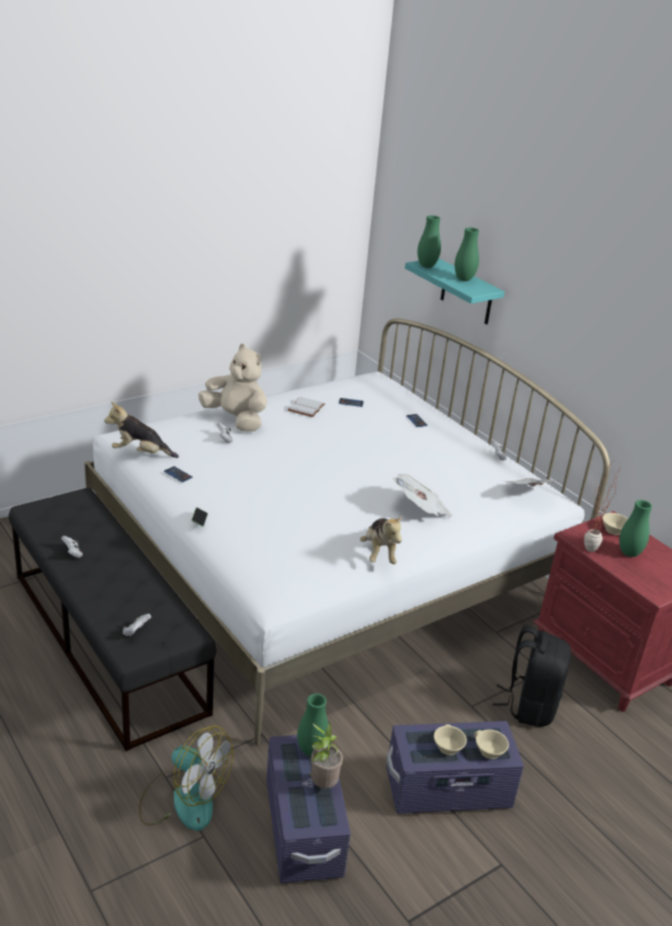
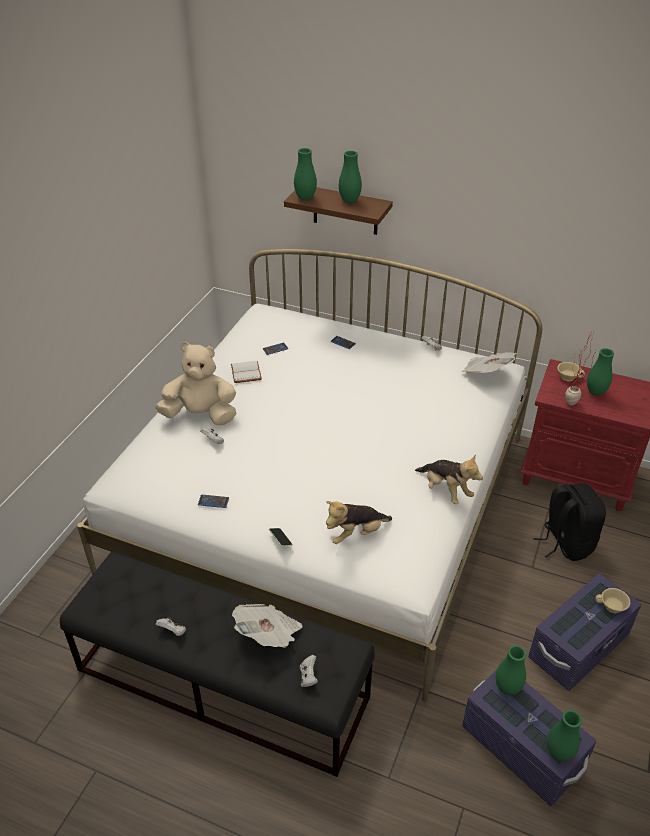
camera: 30 degrees left, 10 degrees up
(140, 453) = (156, 496): plush toy -> plush toy (356, 533)
(183, 799) = (419, 787): fan -> none
(303, 820) = (558, 753): none -> green vase
(322, 784) = (541, 712): potted plant -> none
(421, 510) = (432, 430): newspaper -> newspaper (269, 635)
(446, 746) = (585, 621): beige cup -> none
(467, 292) = (345, 210): turquoise shelf -> brown shelf

